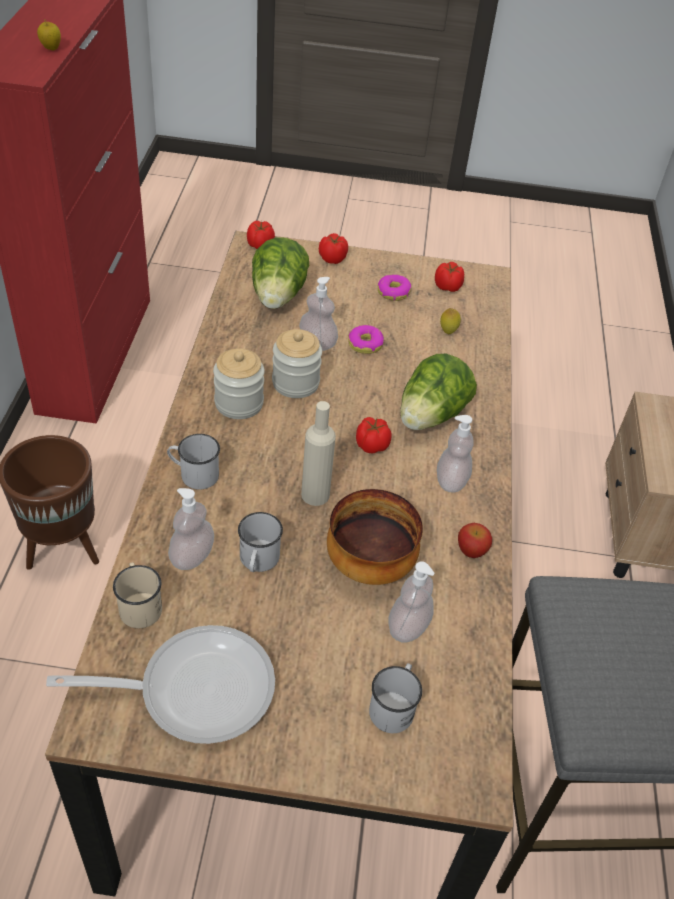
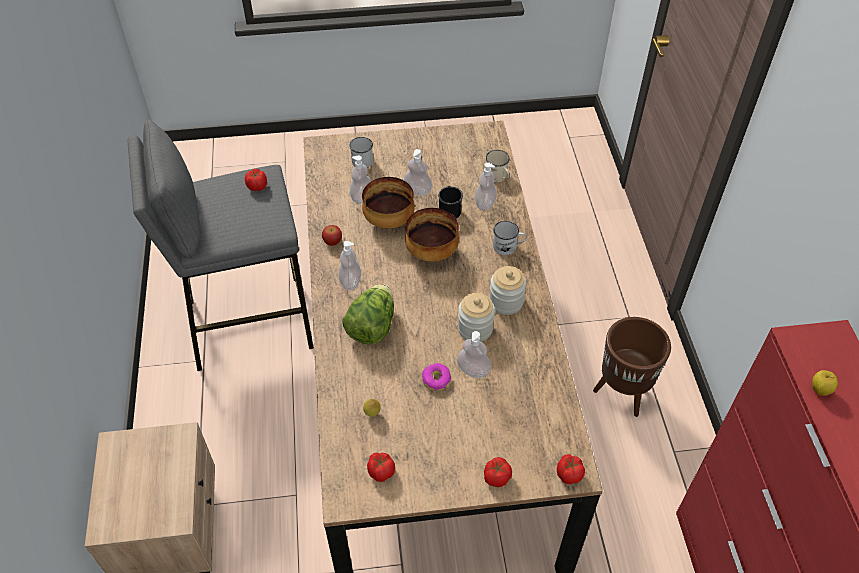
camera: 170 degrees right, 5 degrees up
(194, 689) = (454, 152): frying pan -> none
(258, 561) = (449, 209): white mug -> black mug
(278, 297) = (524, 411): lettuce -> none
(300, 614) = (417, 190): none -> soap dispenser
(315, 495) = (432, 252): beige bottle -> bowl
(371, 444) = (407, 294): tomato -> tomato (257, 187)
(393, 292) = (429, 448): donut -> none

